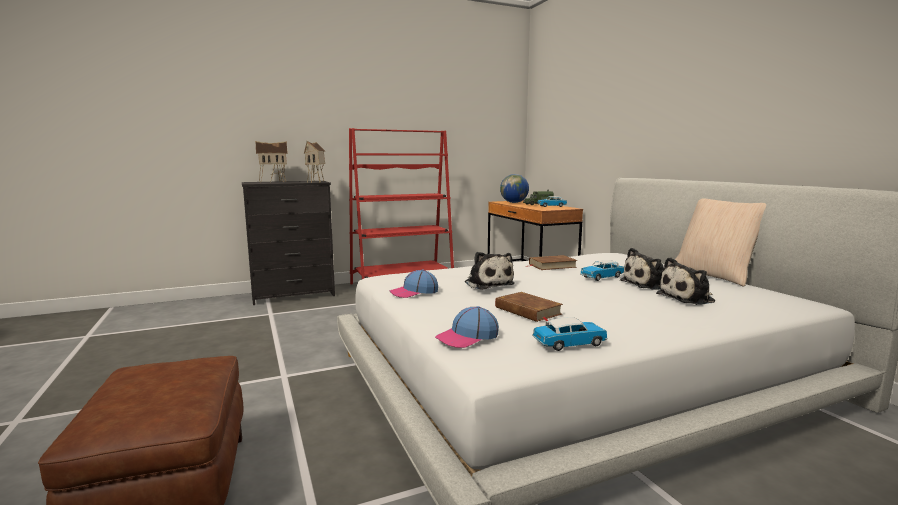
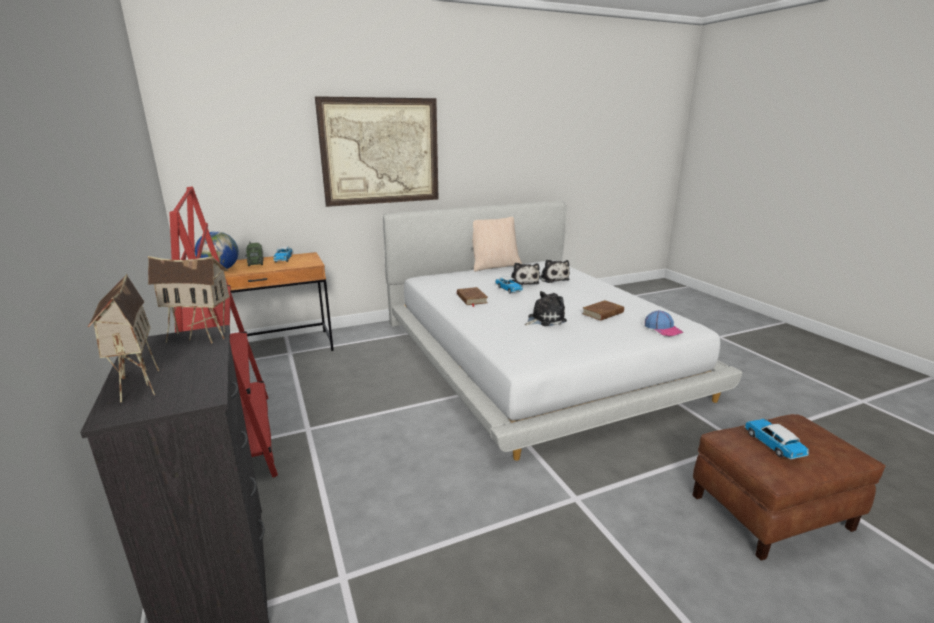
camera: 90 degrees left, 10 degrees up
(414, 292) = (575, 345): cap -> none
(570, 344) = (651, 309): toy car -> toy car (773, 445)
(645, 111) = (381, 151): none -> picture

